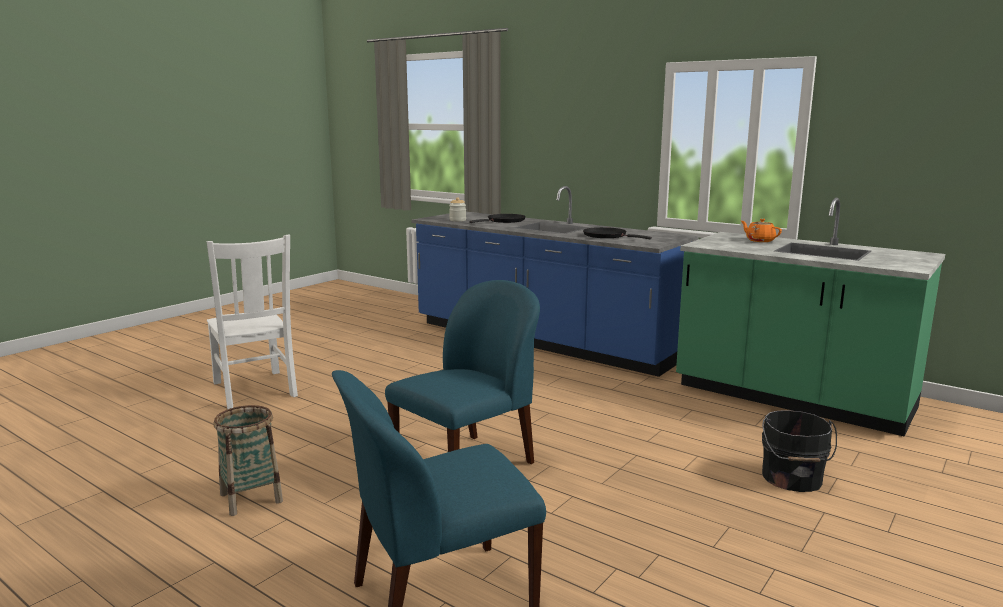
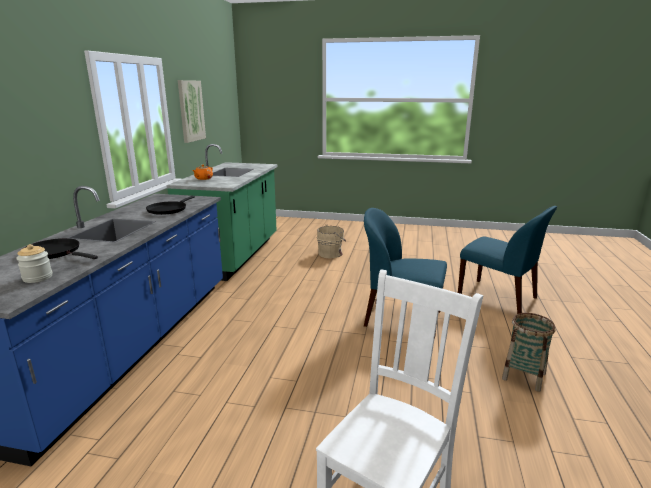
camera: 115 degrees left, 5 degrees up
(792, 479) = (331, 253): black bucket -> beige bucket
(891, 141) = (191, 111): none -> picture

